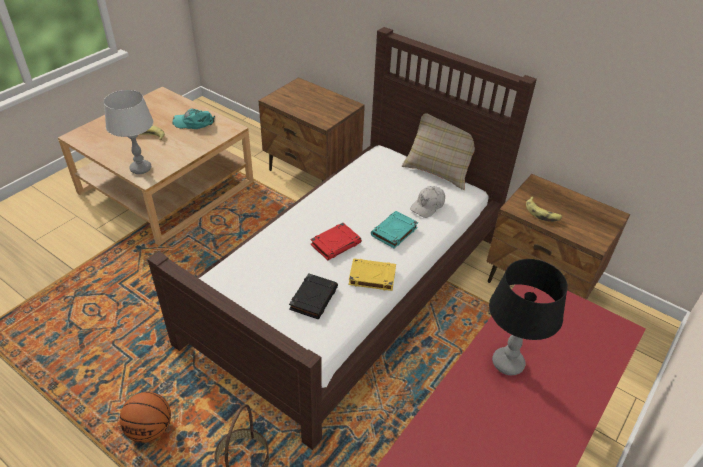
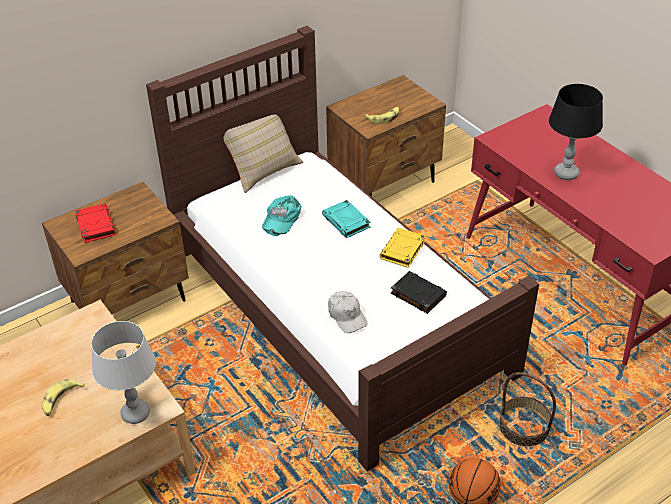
camera: 70 degrees left, 0 degrees up
(194, 122) = (54, 350): turquoise cap -> turquoise cap (281, 218)
(336, 243) = (347, 265): red book -> red book (95, 225)
(428, 206) = (318, 191): white cap -> white cap (347, 316)

